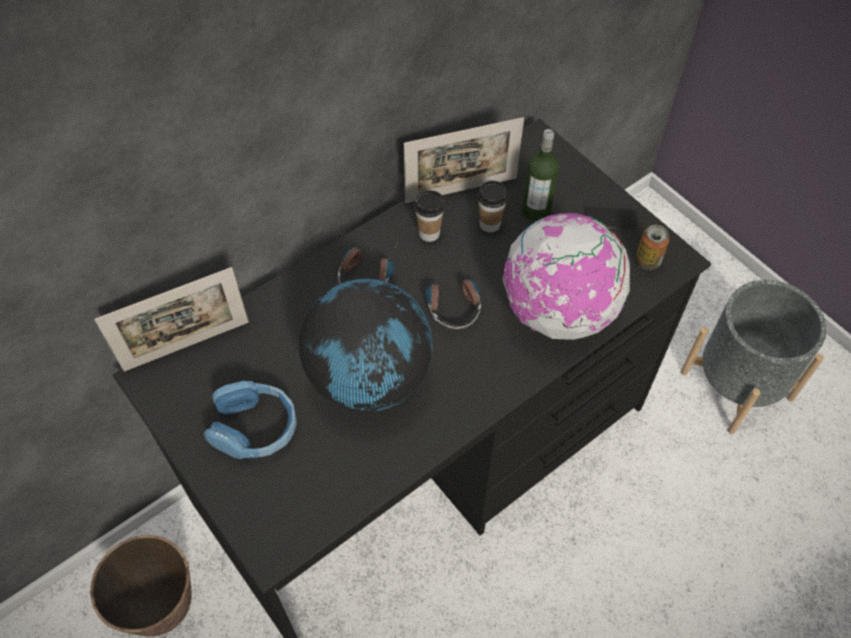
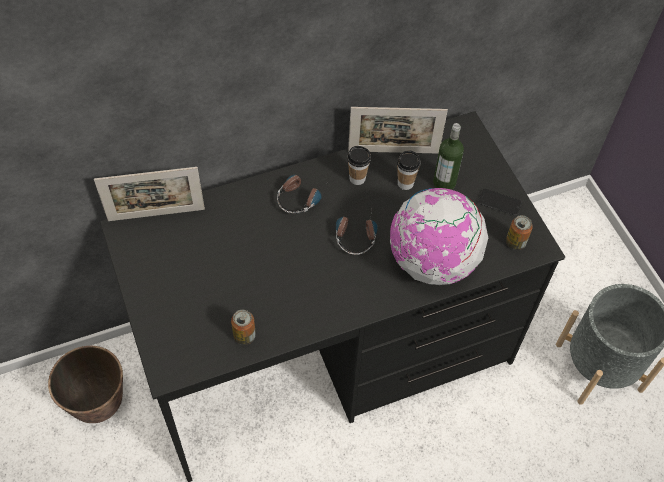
camera: 15 degrees right, 0 degrees up
(255, 428) = (184, 285): blue headphones -> none
(357, 472) = (244, 336): none -> can
(370, 377) = (276, 272): globe -> none

